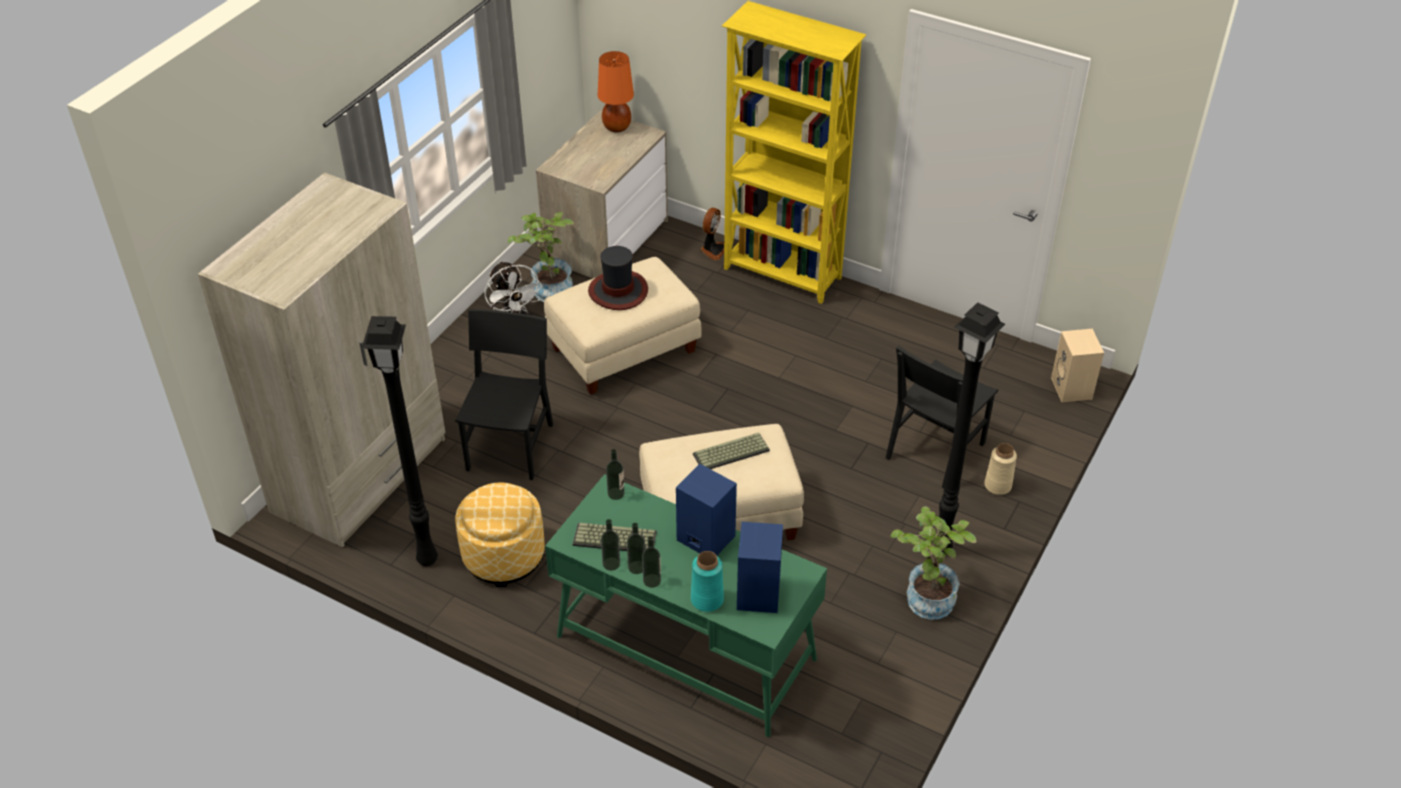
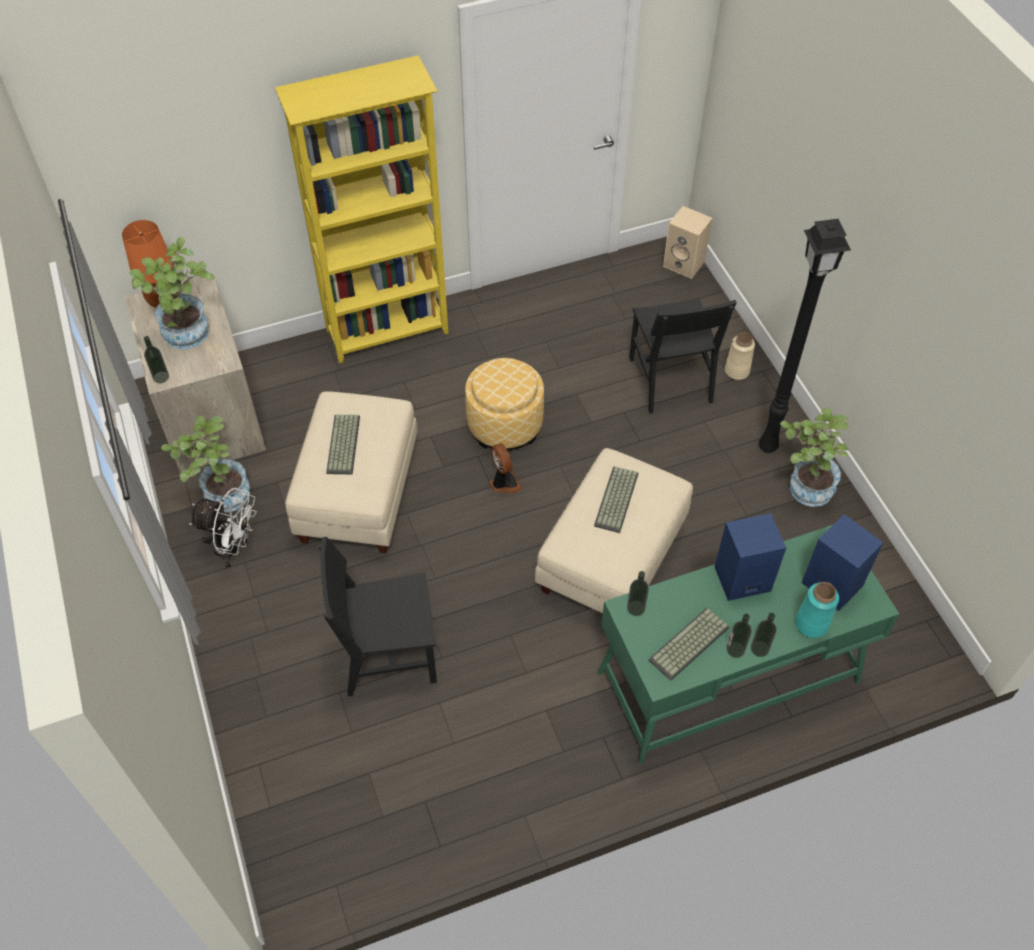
camera: 50 degrees left, 10 degrees up
(361, 475) = (302, 800): beige wardrobe -> none
(426, 558) = (460, 810): black floor lamp -> none
(503, 556) = (513, 745): ottoman -> ottoman (505, 424)
(510, 447) = (388, 654): black chair -> black chair turned 60 degrees counterclockwise
(600, 156) = (189, 337): none -> potted plant
(611, 563) = (716, 665): bottle -> bottle (161, 377)
(618, 291) = (344, 445): hat -> keyboard
(713, 250) = (308, 354): fan -> fan (504, 483)

